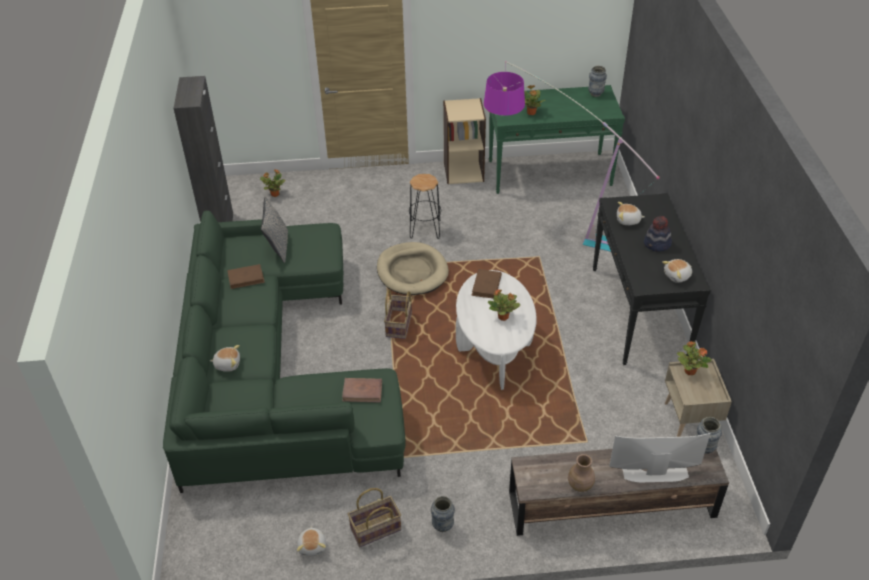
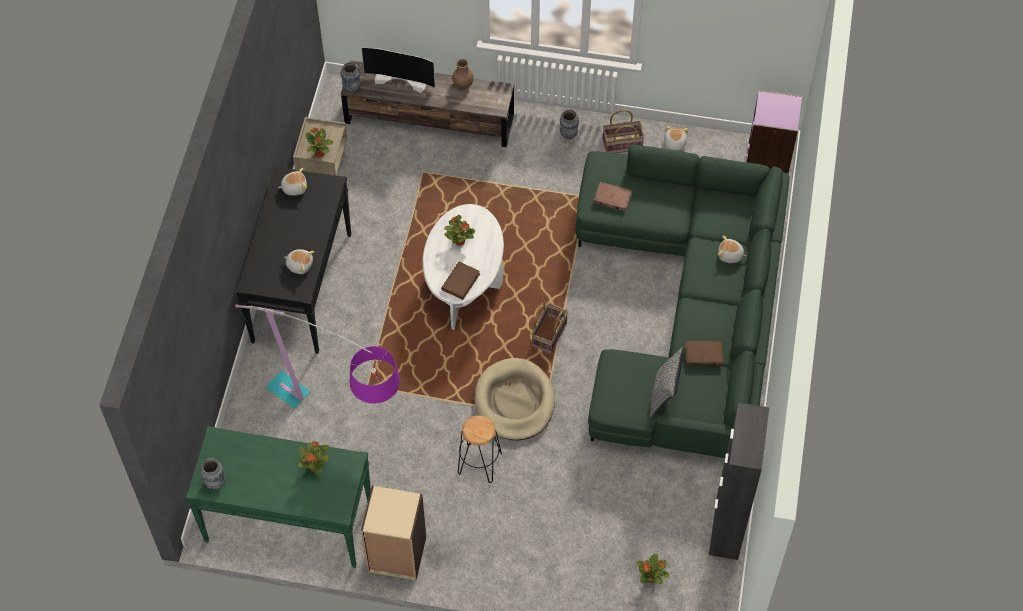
camera: 165 degrees left, 15 degrees up
(195, 547) = (767, 164): none -> purple bookcase
(657, 244) = (290, 228): hat -> none

